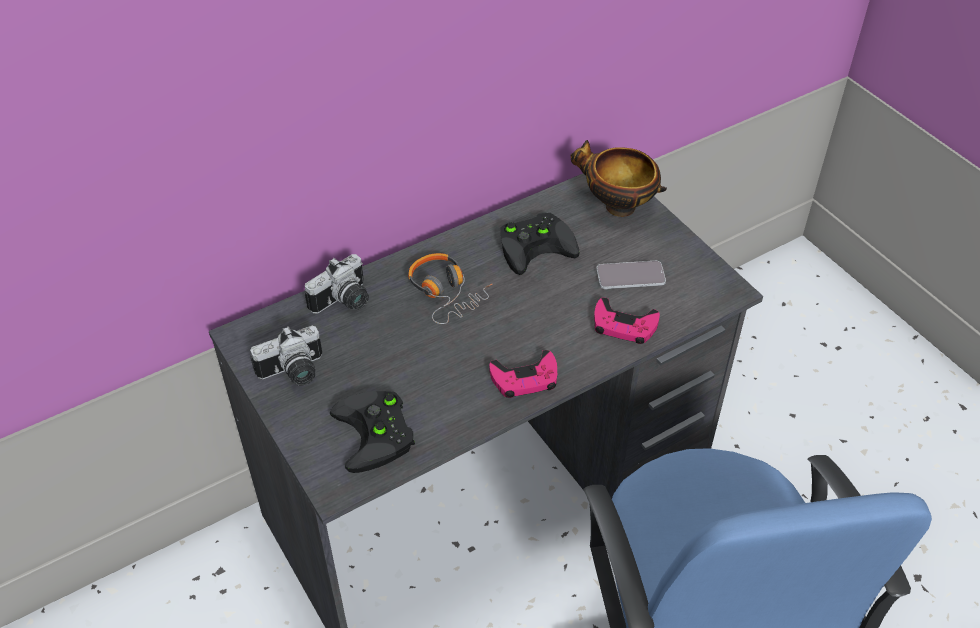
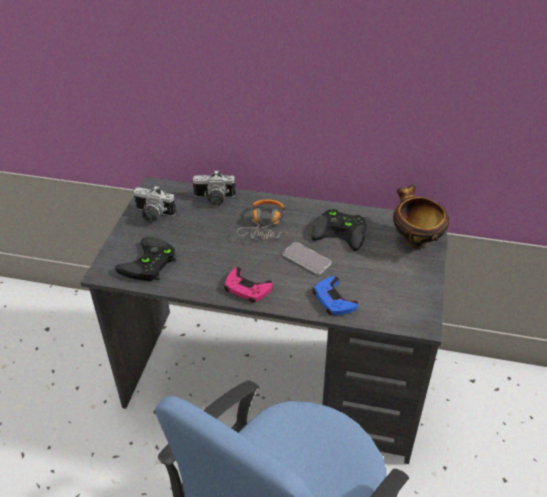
camera: 45 degrees right, 5 degrees down
(624, 326) = (333, 300): pink game controller -> blue game controller
(630, 276) = (372, 278): phone -> phone (306, 259)

